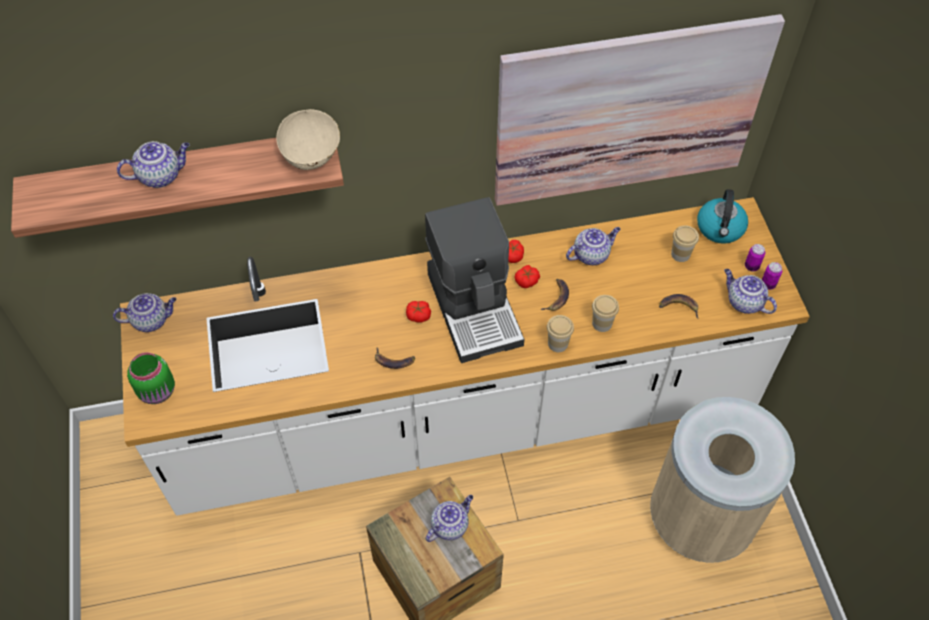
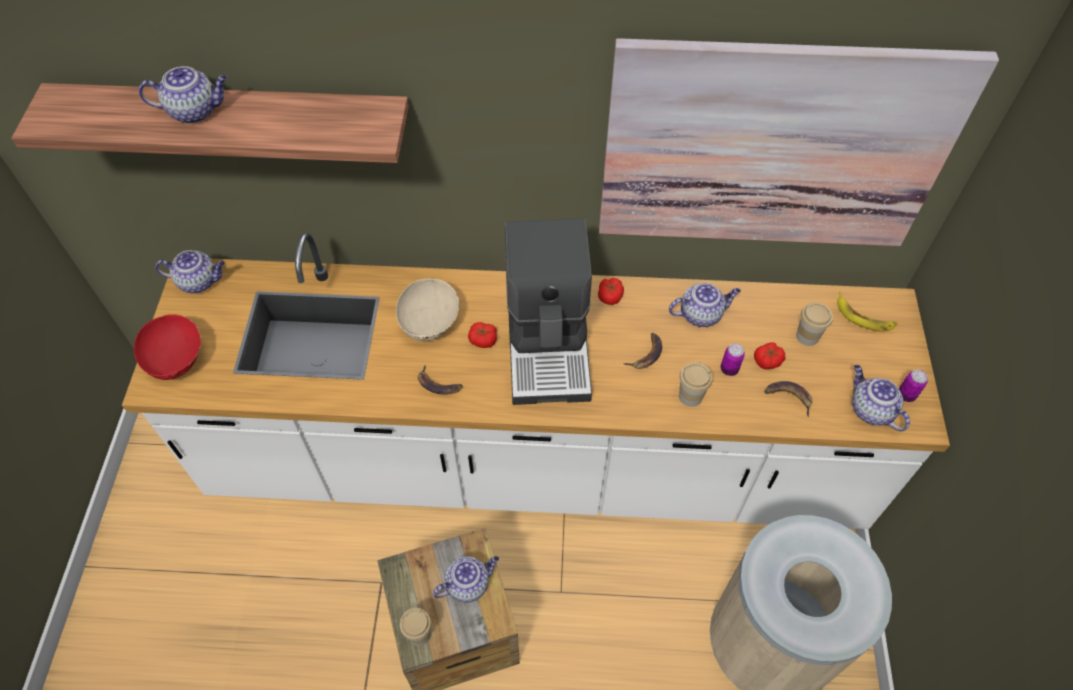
camera: 15 degrees right, 0 degrees up
(158, 392) = (177, 359): green jar -> red bowl
(311, 154) = (370, 120): beige bowl -> beige bowl (430, 323)
(527, 281) = (617, 328): tomato -> tomato (767, 360)
(558, 343) = (631, 408): cup -> cup (419, 634)
(720, 228) = (863, 317): kettle -> banana
(751, 266) = (891, 369): can -> can (729, 369)

